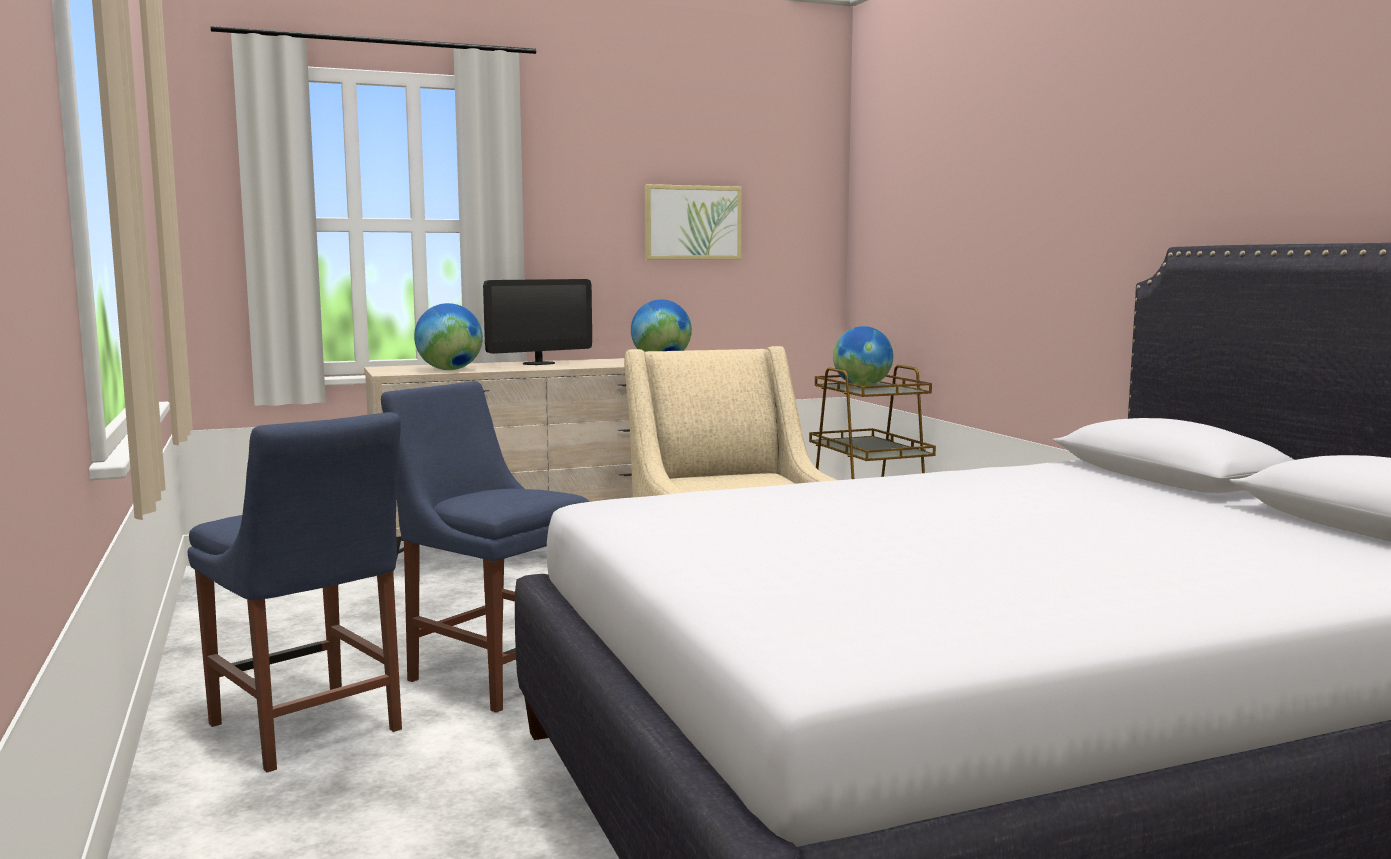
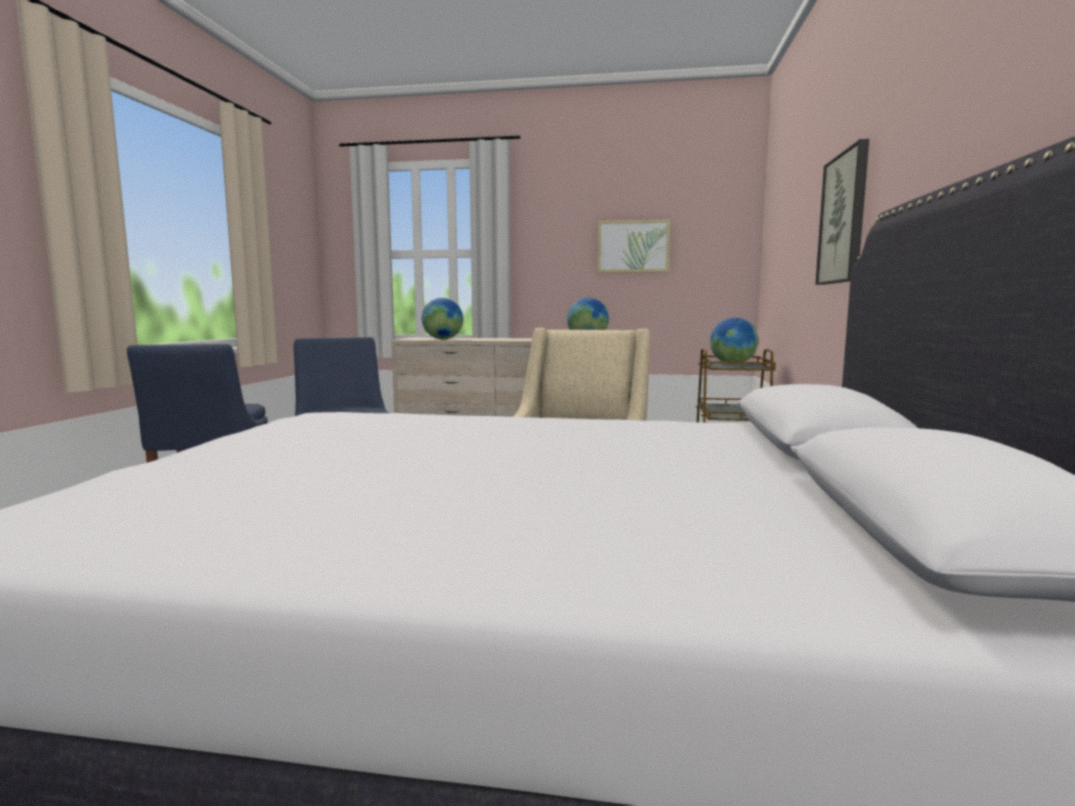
camera: 30 degrees right, 0 degrees up
(538, 363) = (507, 338): monitor -> none
(1061, 230) = (844, 219): none -> picture

